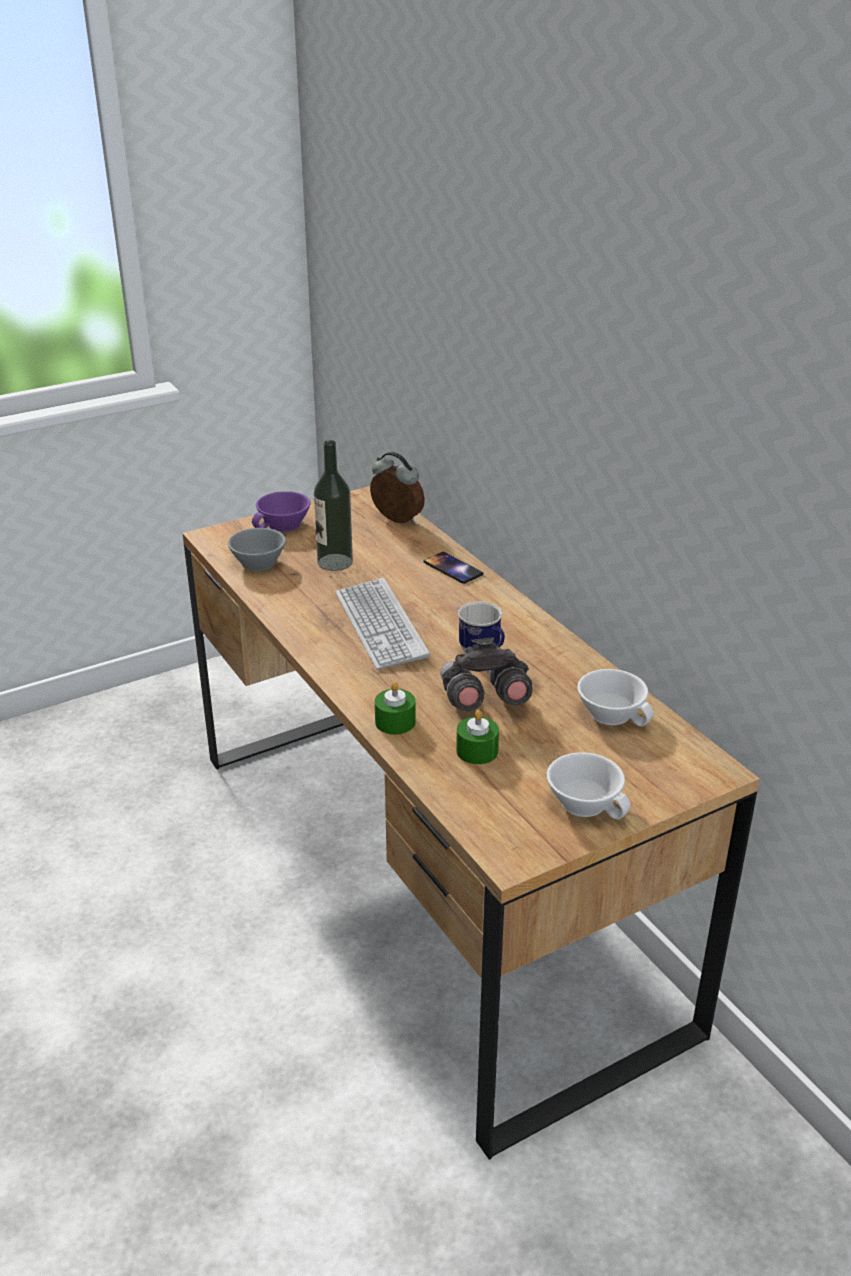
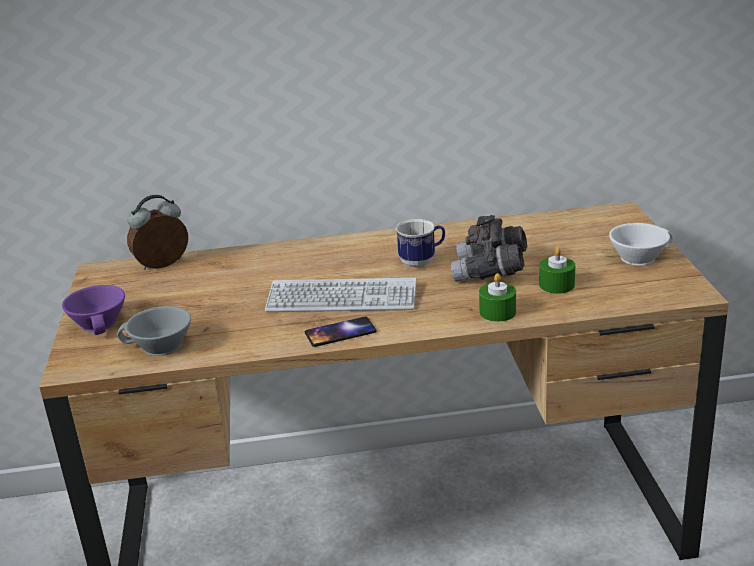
camera: 65 degrees left, 5 degrees down
(335, 562) = (207, 305): bottle -> none
(453, 568) = (277, 254): phone -> phone (340, 332)
(613, 713) = (536, 229): white cup -> none

